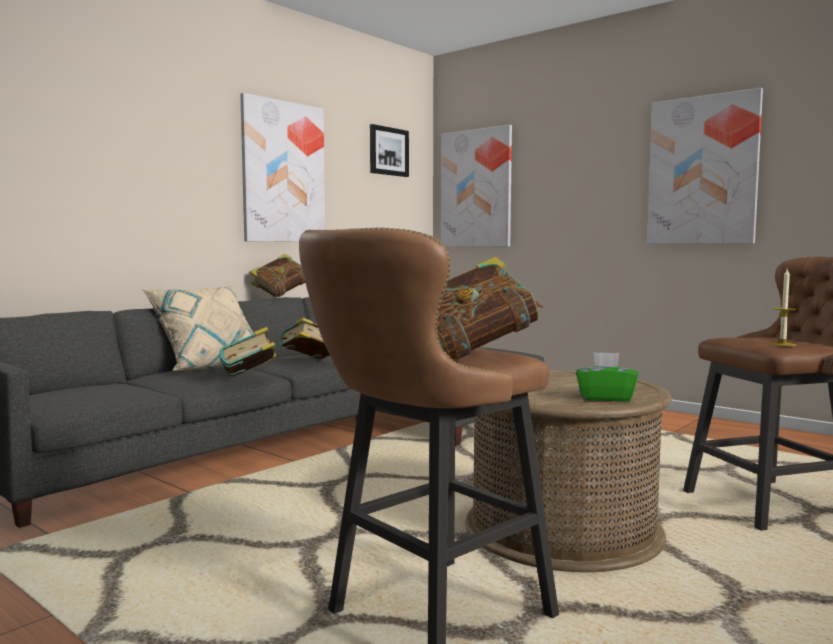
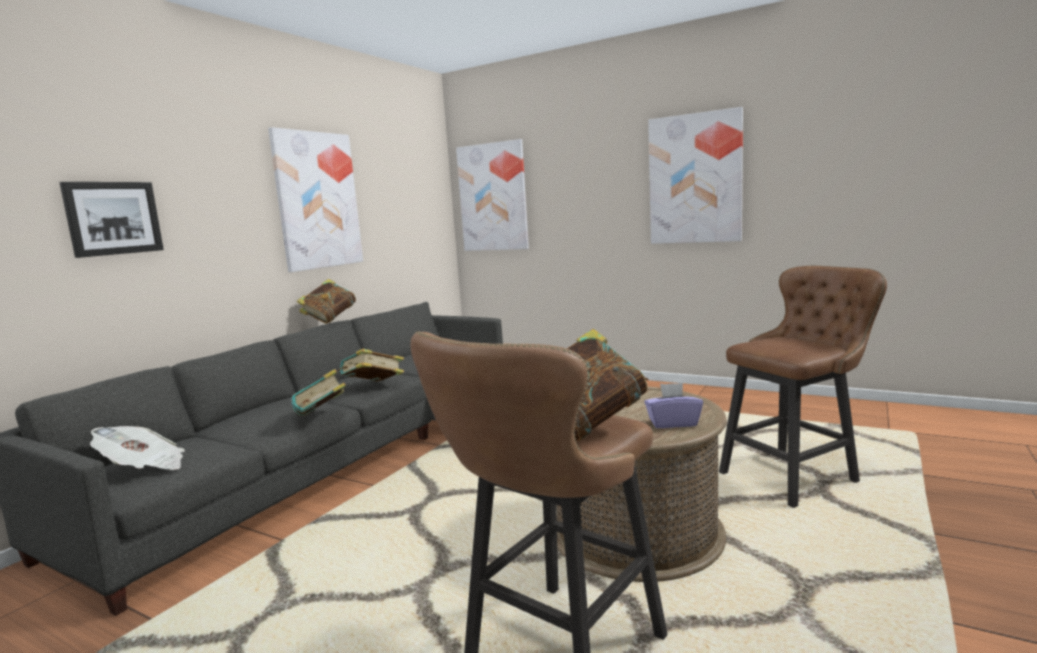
camera: 10 degrees left, 5 degrees up
(69, 396) = (144, 468): none -> newspaper
(209, 366) = (275, 404): beige pillow -> none
(388, 151) = (410, 168): picture -> picture (113, 218)
(605, 398) = (673, 423): green tissue box -> purple tissue box
(782, 344) = (800, 350): candle -> none

